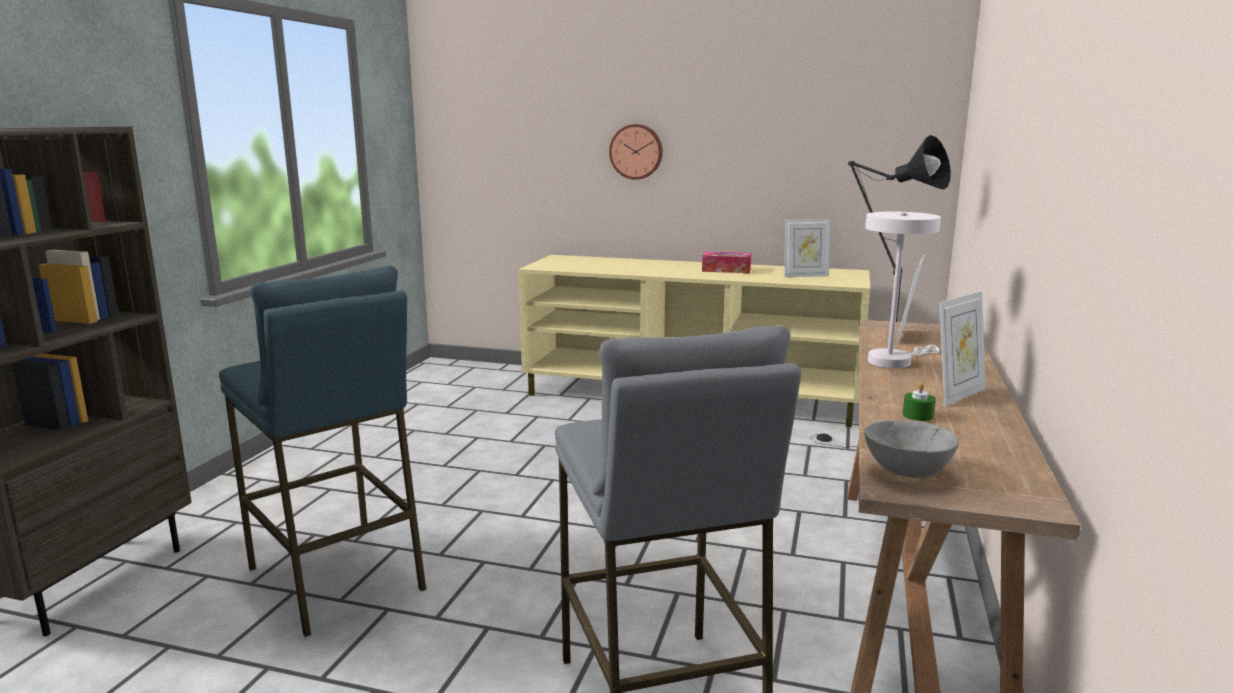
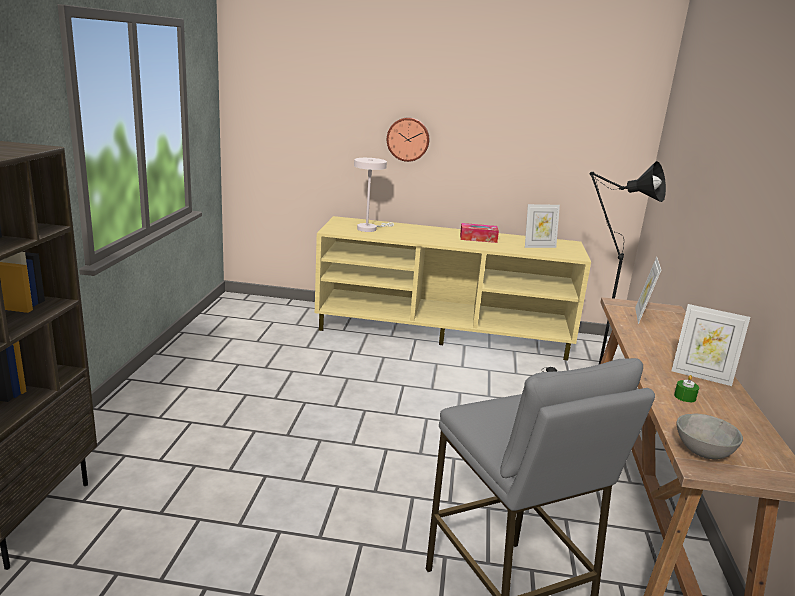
camera: 10 degrees left, 5 degrees up
(336, 579) = (228, 506): blue stool -> none
(894, 360) = (644, 341): white table lamp -> white table lamp (369, 228)
(957, 395) = (701, 376): picture frame -> picture frame turned 75 degrees clockwise

